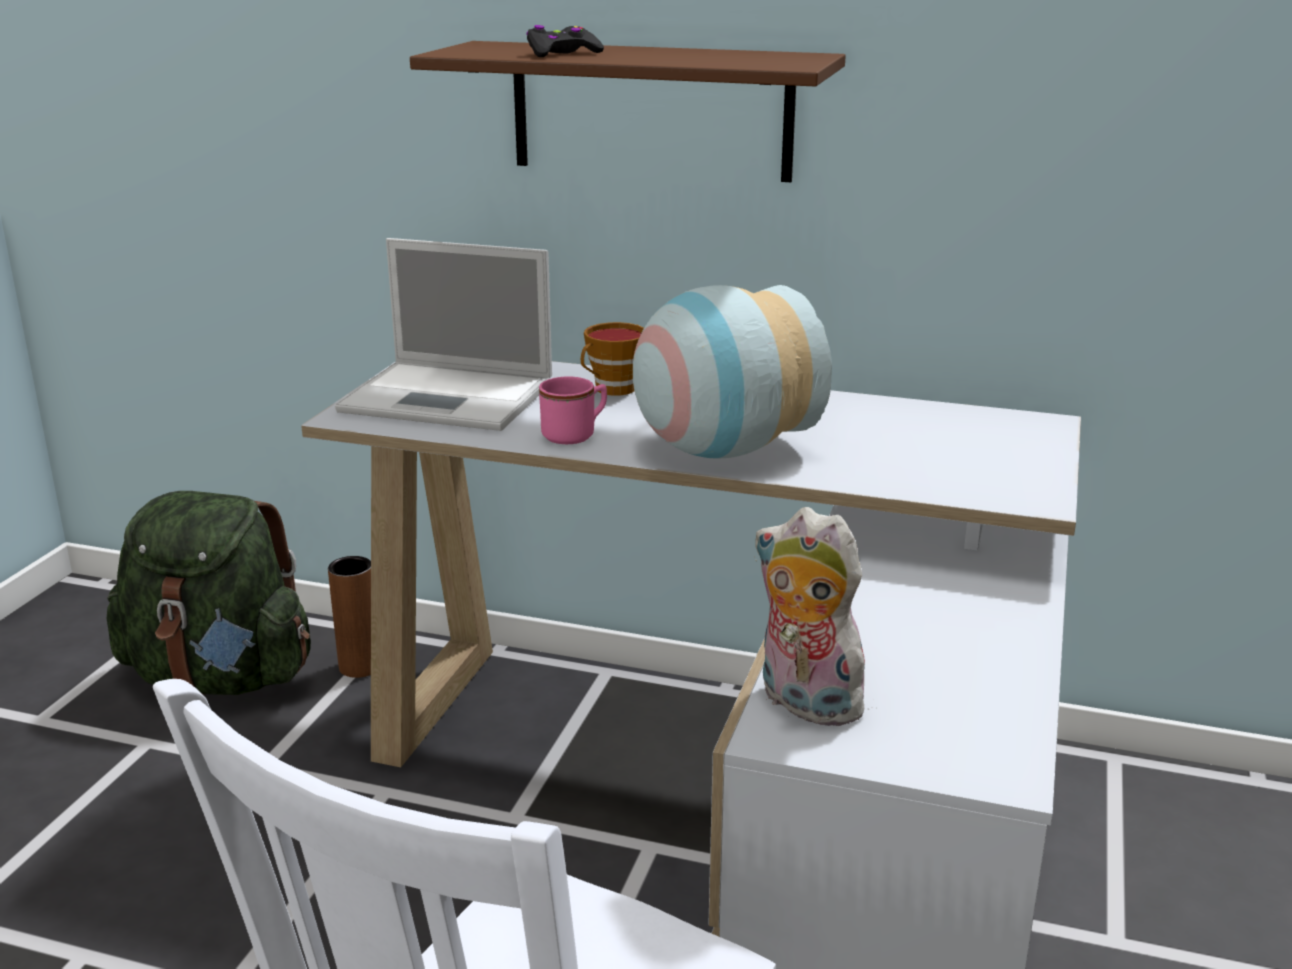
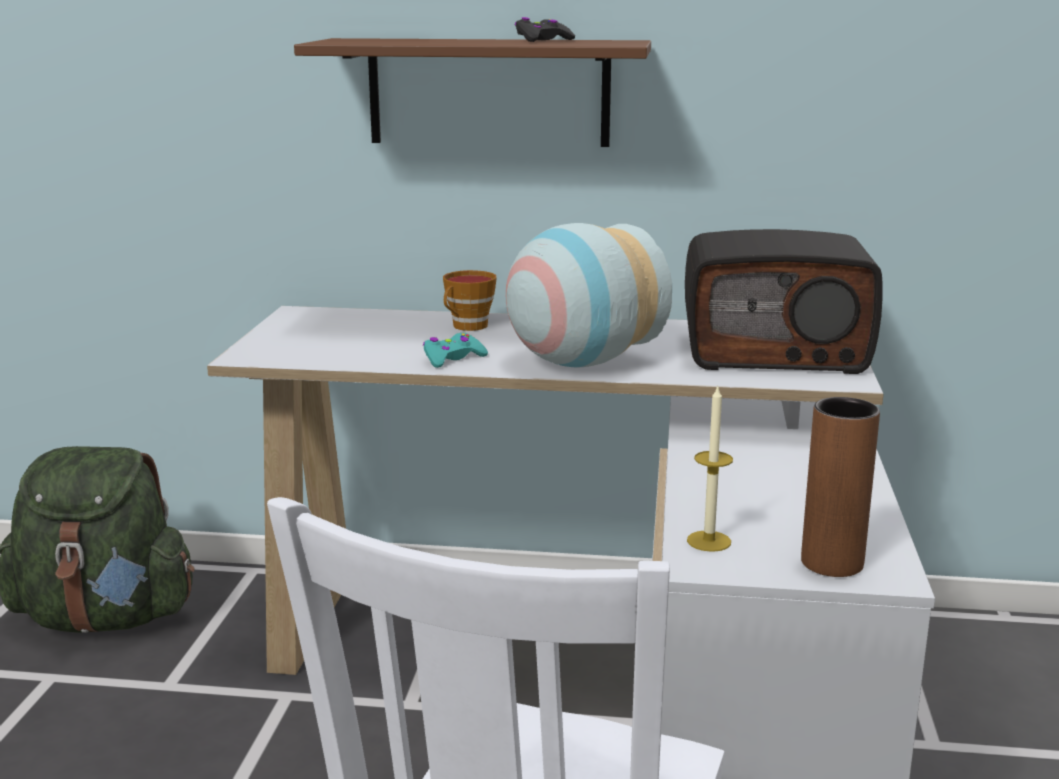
camera: 10 degrees left, 5 degrees down
(360, 667) = (234, 598): brown vase -> brown vase (832, 563)
(451, 397) = (332, 339): laptop -> none
(562, 53) = (422, 41): black game controller -> black game controller (542, 40)
(575, 434) = (452, 358): pink mug -> turquoise game controller
(803, 703) = (709, 541): plush toy -> candle
(964, 451) = (775, 352): none -> radio

